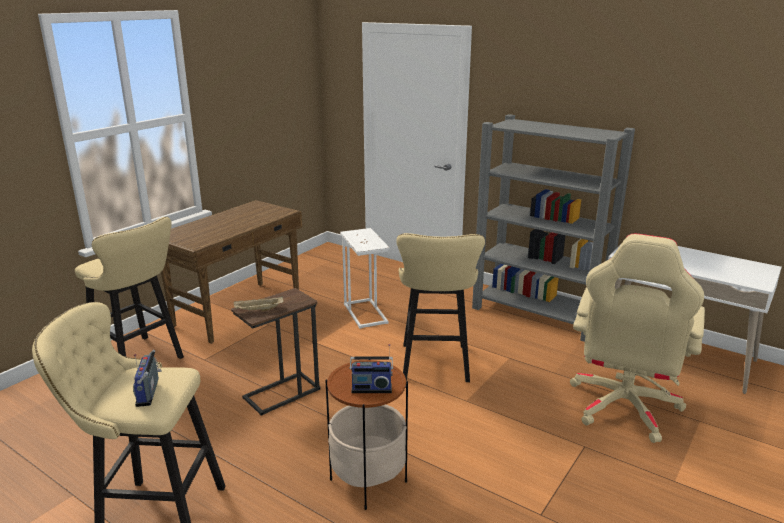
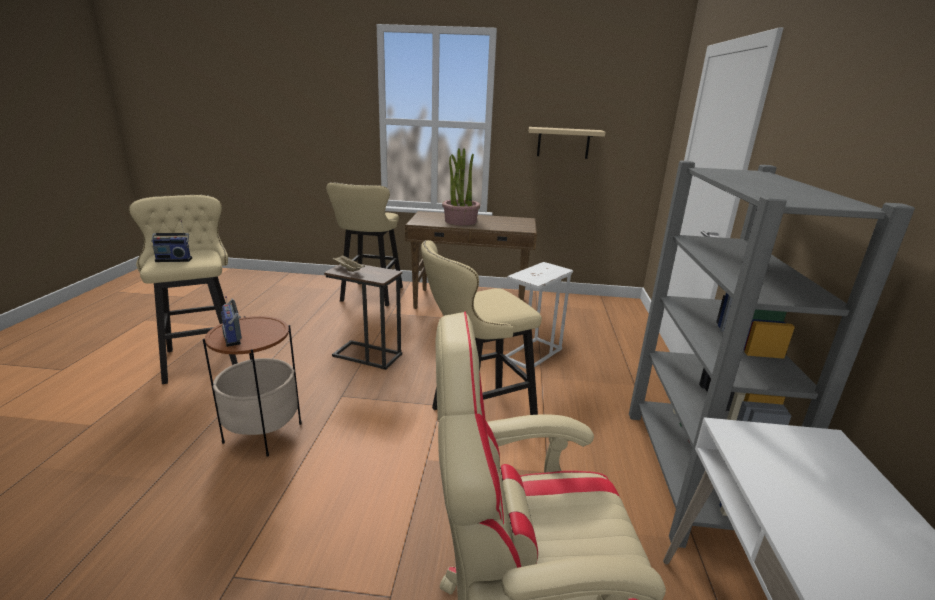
camera: 60 degrees right, 0 degrees up
(150, 393) = (174, 259): radio -> radio turned 150 degrees counterclockwise
(222, 227) = (460, 221): none -> potted plant
(252, 118) = (563, 143): none -> beige shelf

